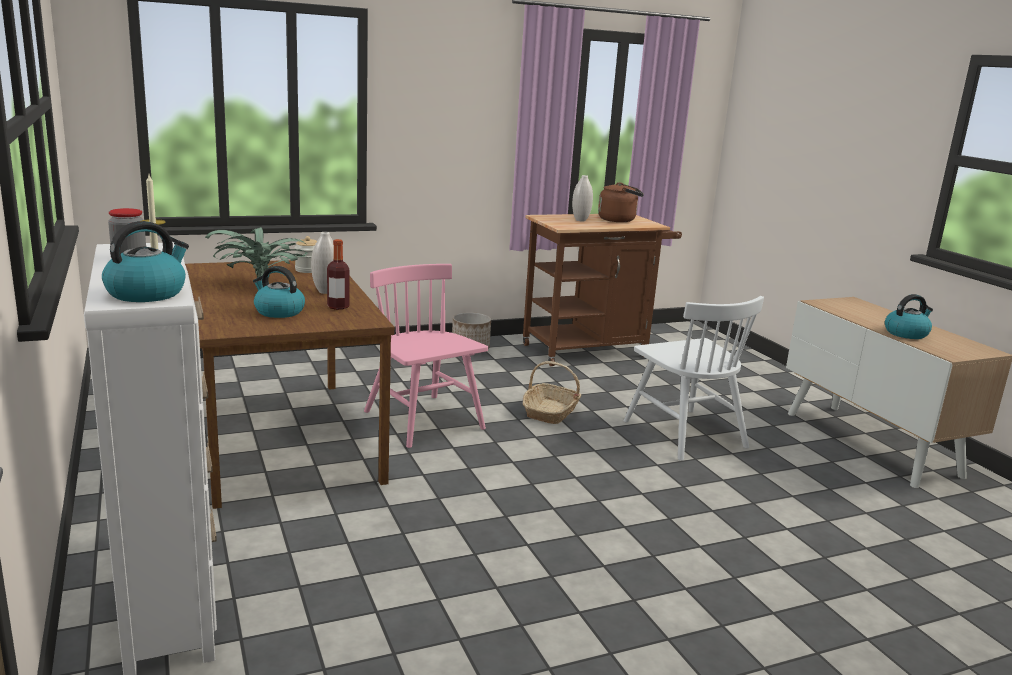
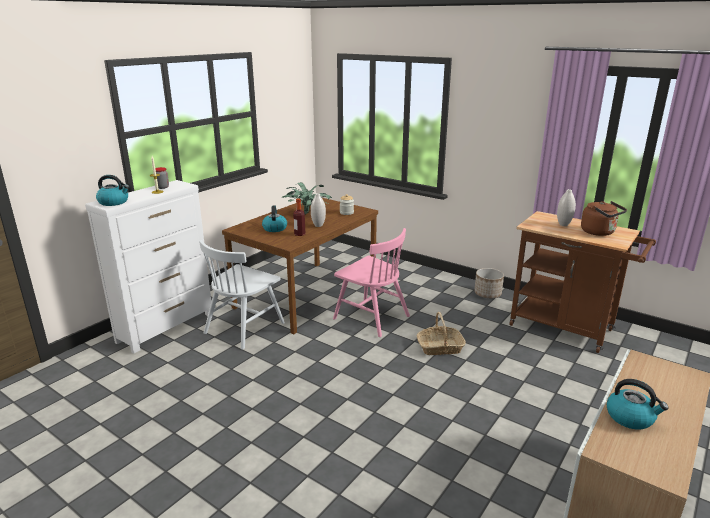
camera: 60 degrees right, 5 degrees up
(423, 421) = (371, 317): pink chair -> pink chair turned 105 degrees clockwise
(684, 434) = (485, 405): white chair -> white chair (244, 327)

